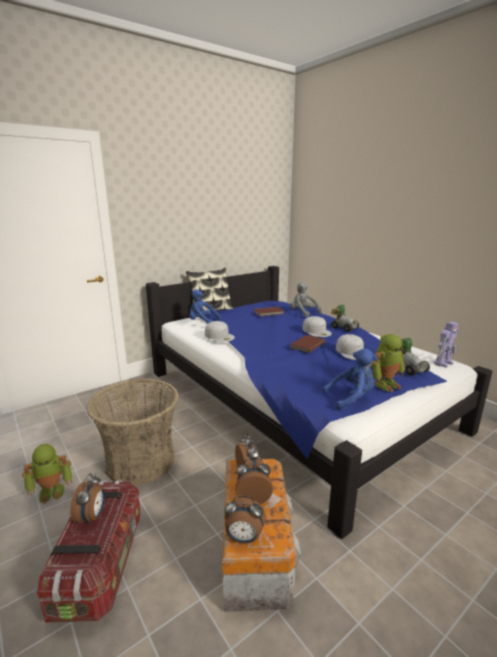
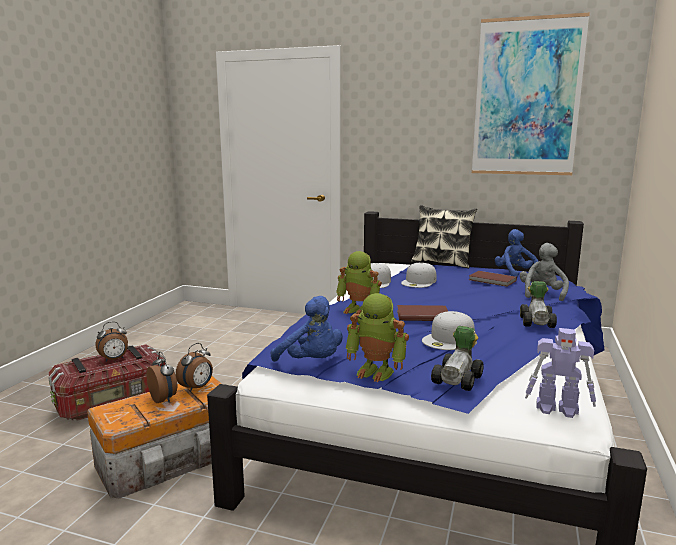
camera: 55 degrees right, 5 degrees down
(52, 491) = (166, 357): toy robot -> toy robot (358, 310)
(141, 460) = (231, 370): basket -> none
(202, 322) = (399, 268): blue plush toy -> blue plush toy (515, 274)
(240, 188) = (526, 98): none -> picture
(244, 538) = (112, 409): alarm clock -> none
(317, 331) = (482, 310): white cap -> white cap (419, 282)

